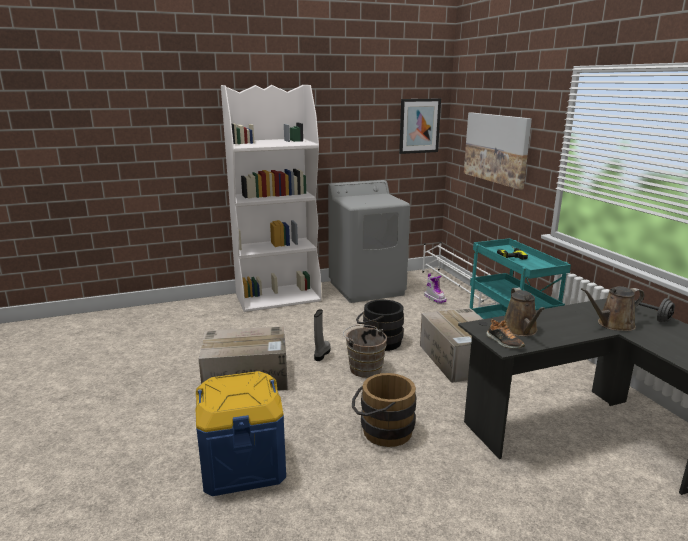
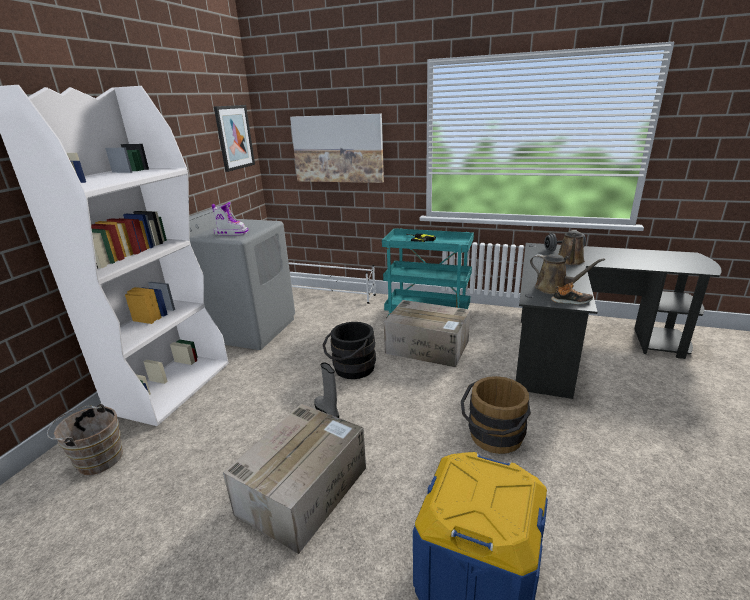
camera: 50 degrees left, 5 degrees up
(364, 368) = (384, 398): brown bucket -> brown bucket (97, 459)
(435, 298) = (323, 310): boot -> boot (231, 233)

